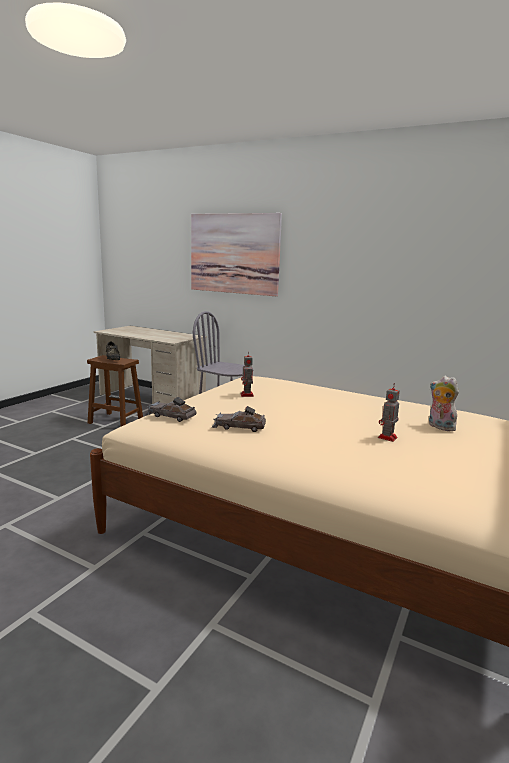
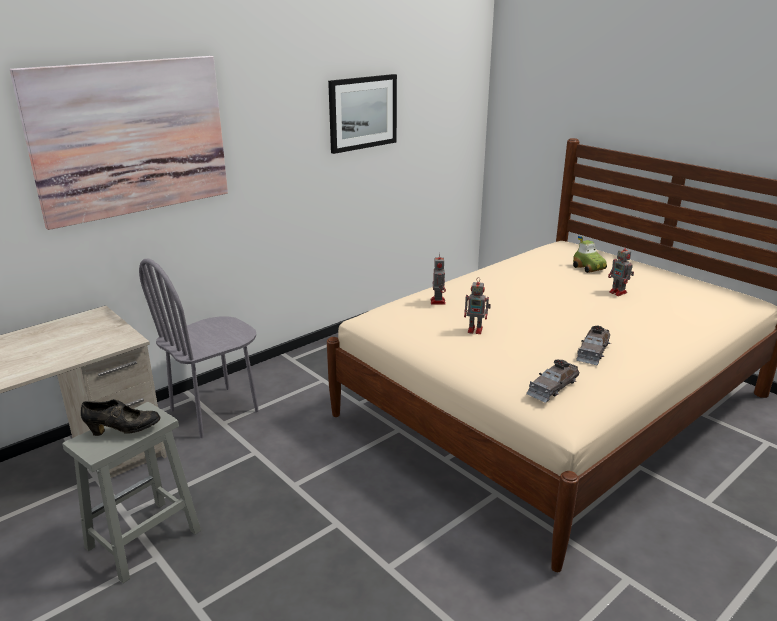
camera: 70 degrees left, 10 degrees up
(115, 421) = (142, 540): brown stool -> grey stool
(286, 385) = (437, 301): none -> toy robot
(393, 264) = (362, 112): none -> picture
(439, 427) = (589, 268): plush toy -> toy car

